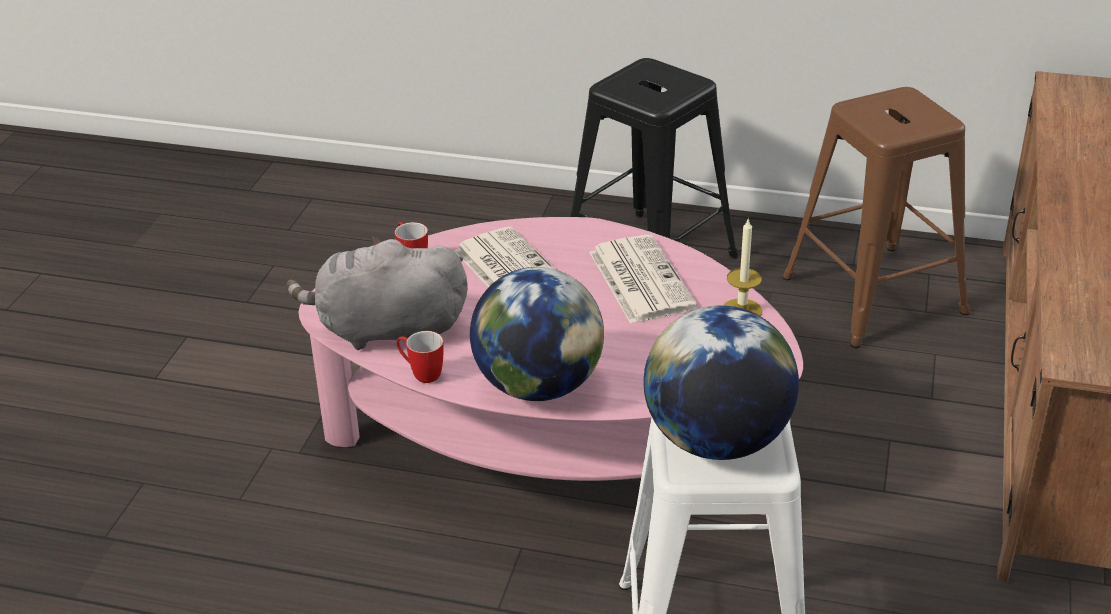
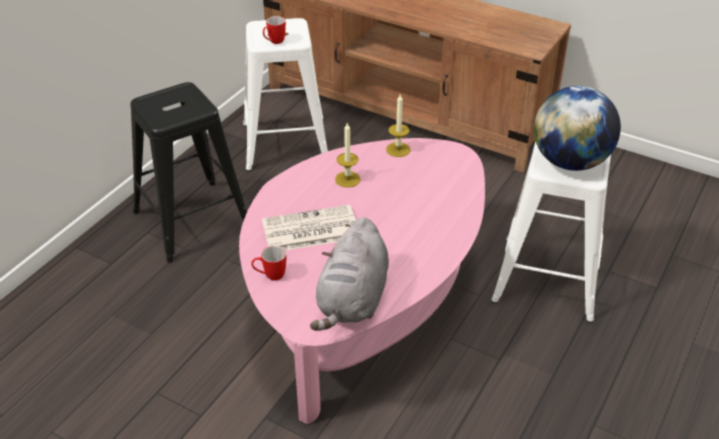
camera: 75 degrees left, 5 degrees up
(421, 373) = (409, 290): mug -> mug (274, 42)
(538, 386) = (441, 241): globe -> none
(639, 279) = (347, 179): newspaper -> candle
(871, 294) = (284, 144): brown stool -> white stool

